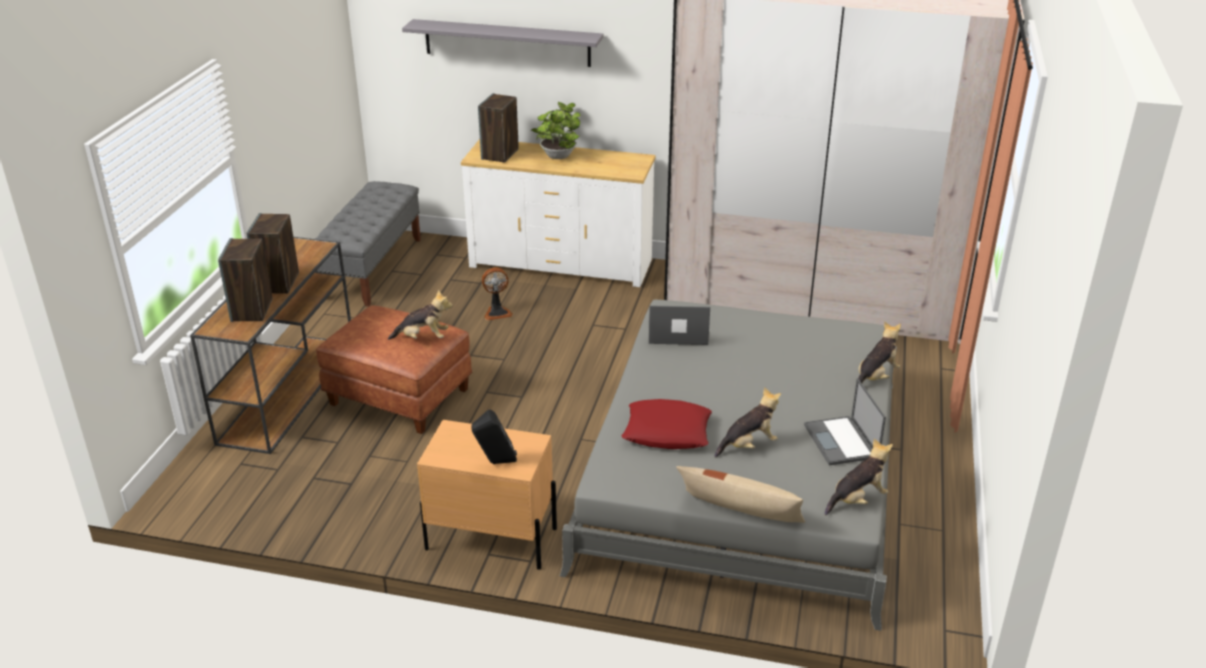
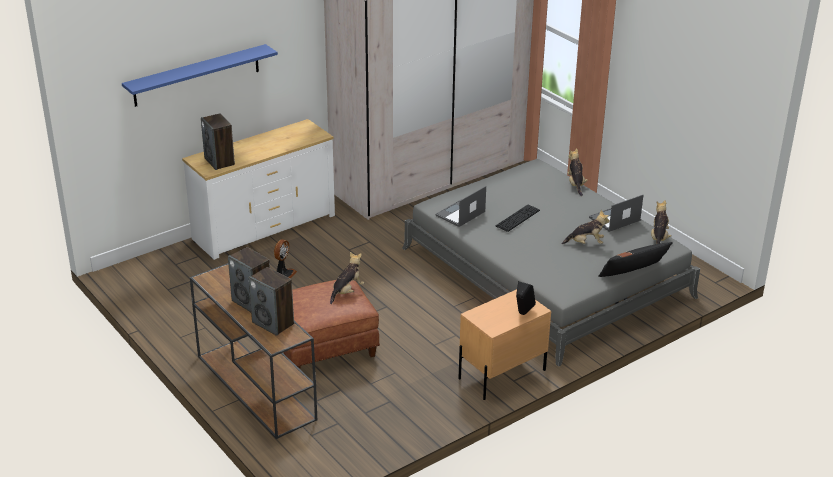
camera: 50 degrees left, 0 degrees up
(372, 268) = (151, 295): grey bench -> none
(507, 43) = (197, 75): grey shelf -> blue shelf
(557, 157) = (257, 146): potted plant -> none
(666, 432) = (546, 259): red pillow -> none
(727, 371) = (518, 218): none -> keyboard
(739, 514) = (633, 272): beige pillow -> black pillow
(748, 445) = (586, 243): plush toy -> plush toy turned 75 degrees clockwise
(842, 441) = (614, 219): laptop -> laptop turned 120 degrees clockwise

